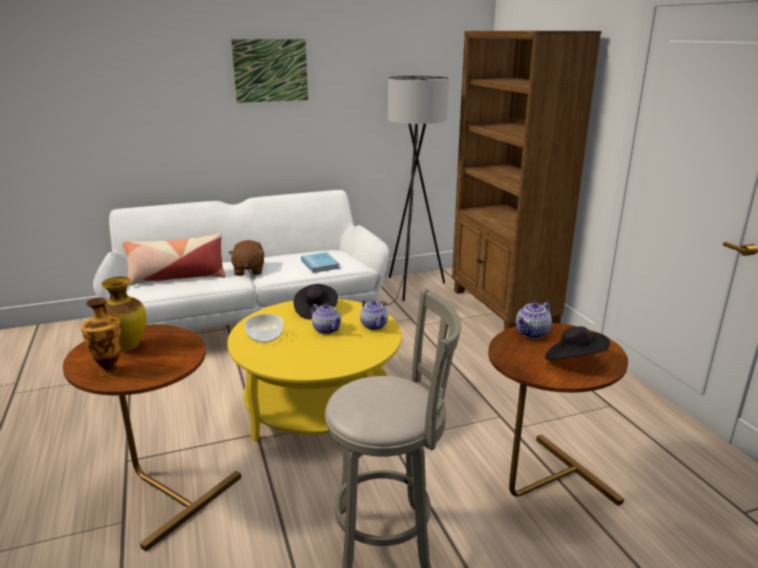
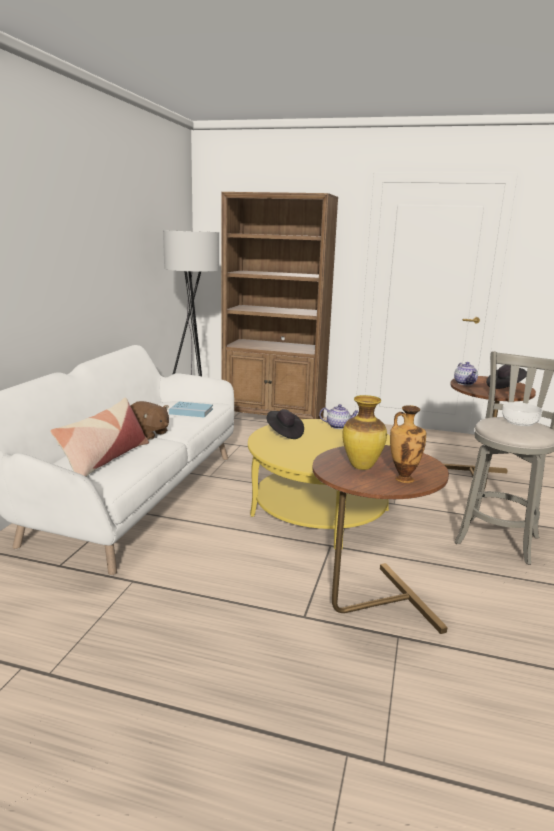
camera: 55 degrees left, 5 degrees down
(264, 336) = (306, 457): bowl -> bowl (519, 422)
(270, 70) = (79, 219): picture -> none
(326, 329) = (323, 438): teapot -> none

